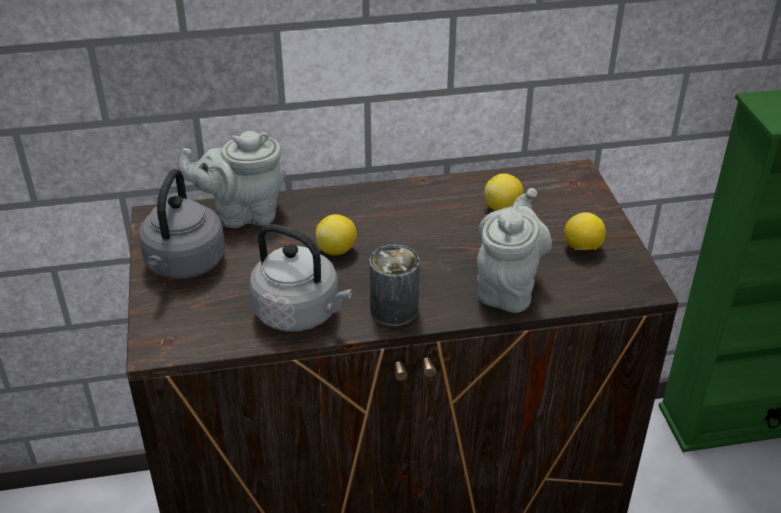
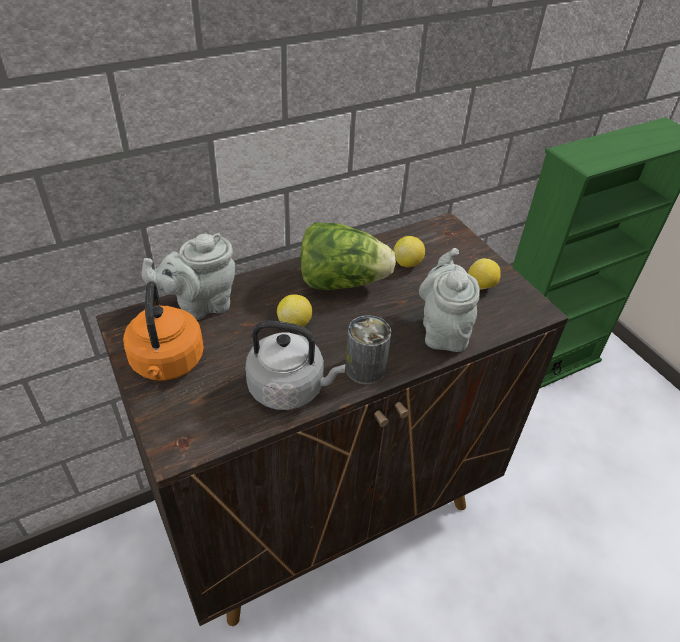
camera: 20 degrees left, 5 degrees up
(184, 265) = (167, 364): grey kettle -> orange kettle
(412, 216) = (341, 282): none -> lettuce

